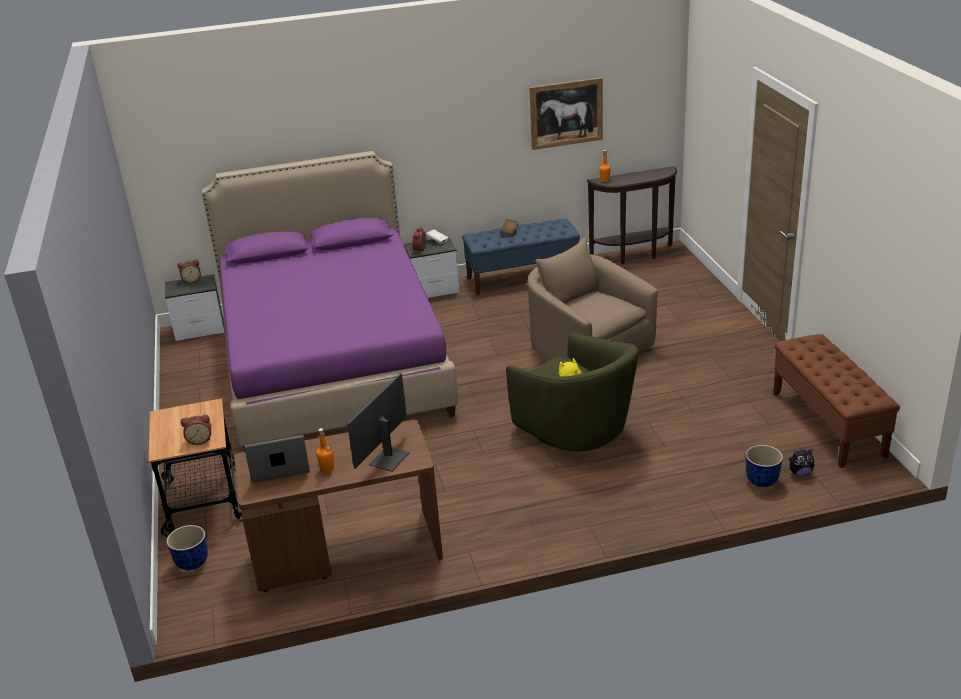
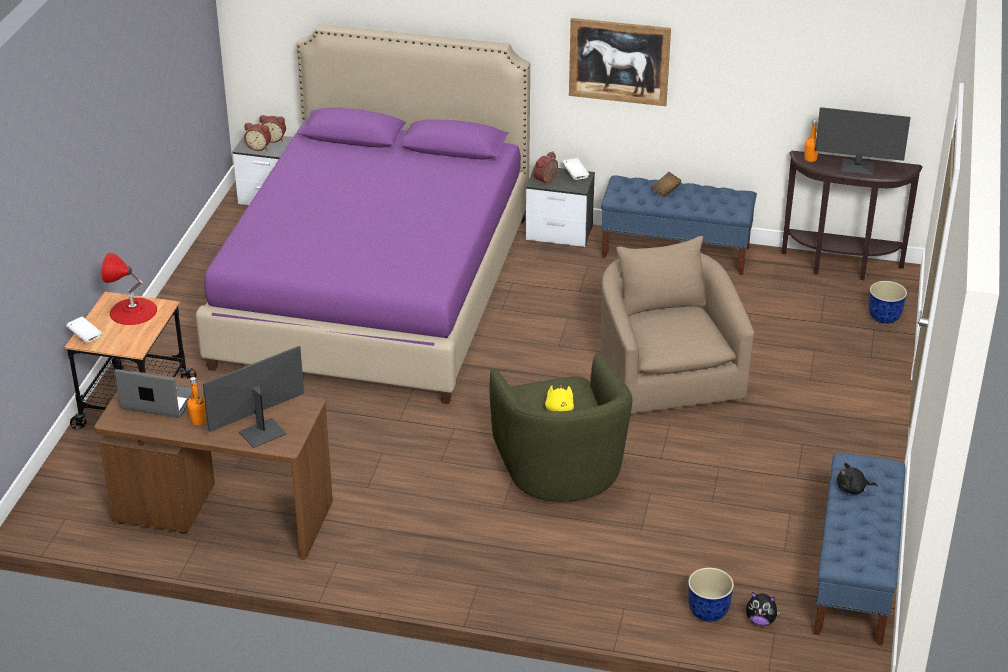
camera: 25 degrees right, 5 degrees up
(161, 447) = (85, 336): none -> white book
(188, 417) = (133, 311): none -> red table lamp
(191, 563) = (78, 466): planter -> planter (883, 317)
(200, 440) = (124, 342): alarm clock -> alarm clock (259, 147)
(566, 113) = (774, 58): picture -> picture (619, 61)
(639, 177) = (857, 168): none -> monitor
(812, 358) = (853, 489): none -> black plush toy
(828, 424) = (854, 577): brown bench -> blue bench

